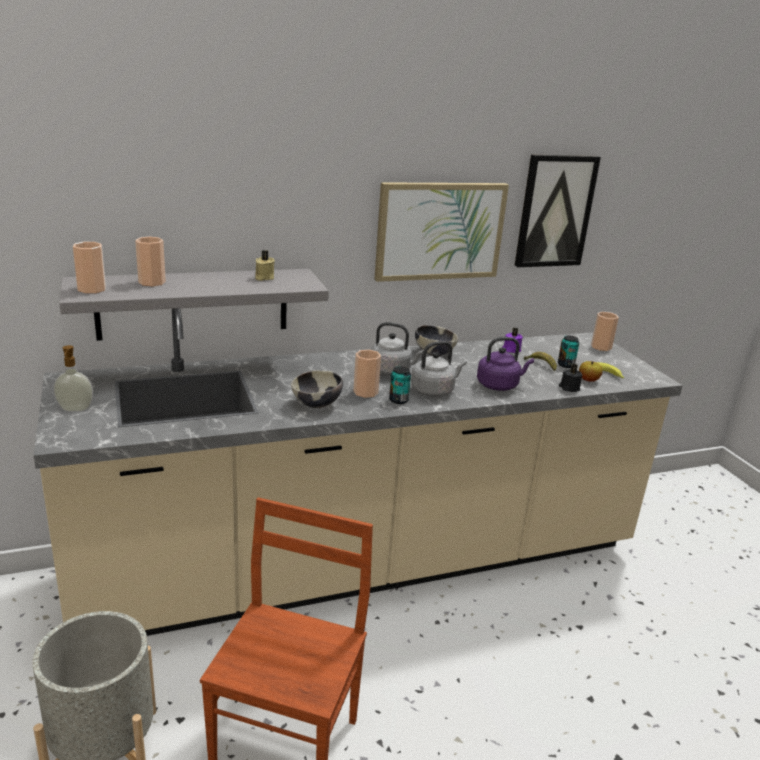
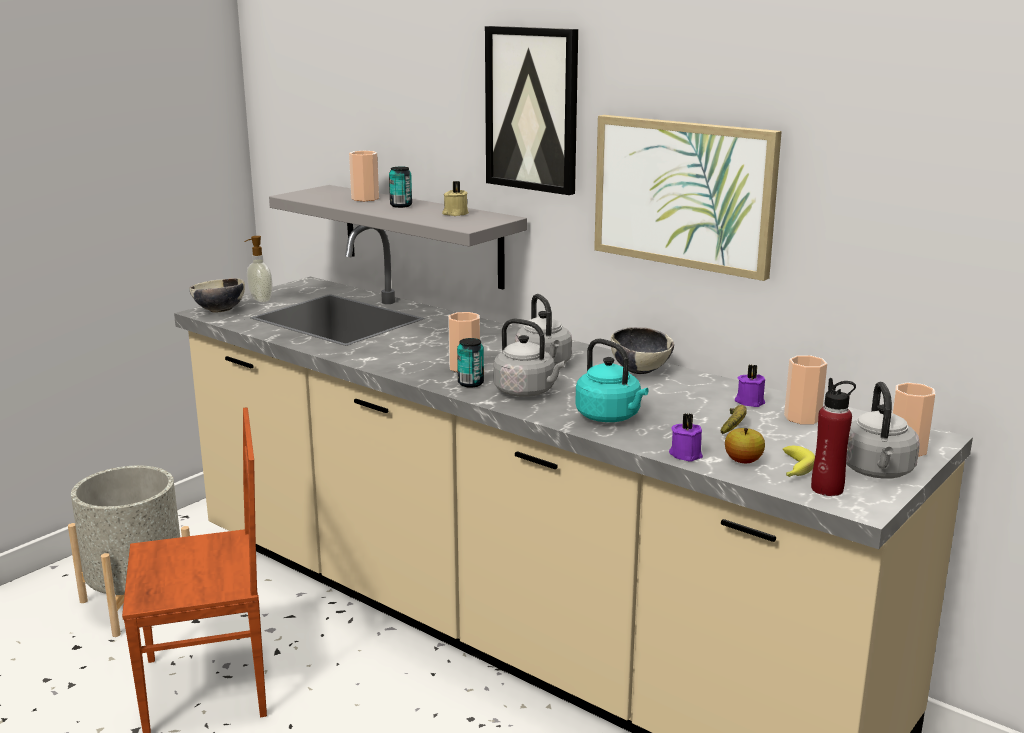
camera: 60 degrees right, 5 degrees down
(91, 289) = (313, 193): cup -> cup (802, 417)
(317, 405) = (399, 358): bowl -> bowl (219, 310)
(499, 385) = (610, 417): purple kettle -> turquoise kettle
(554, 211) = (876, 189): picture -> picture (532, 109)
(566, 365) = (770, 439): can -> can (401, 205)
(569, 388) = (686, 454): black candle -> purple candle
(622, 361) = (877, 472): none -> grey kettle
(634, 377) = (827, 489): none -> red bottle

